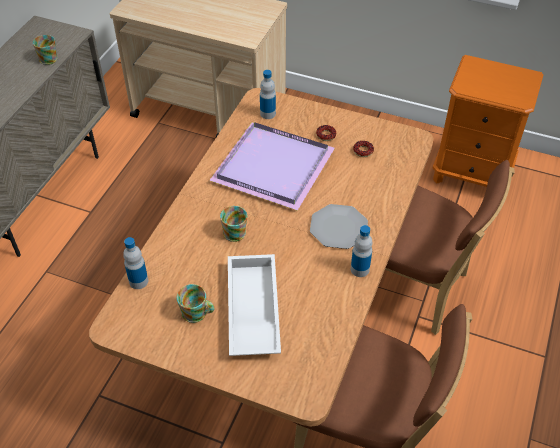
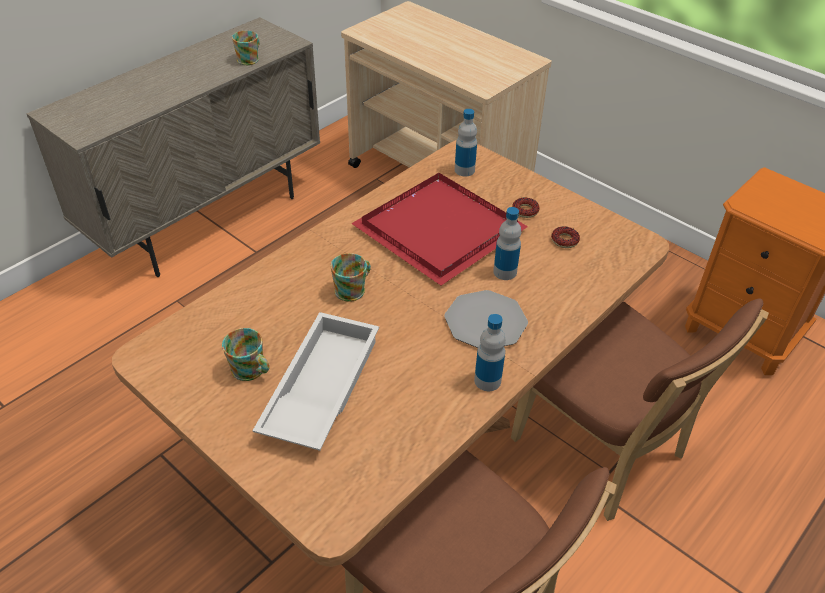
camera: 20 degrees right, 5 degrees down
(138, 281) = (205, 313): bottle -> bottle (505, 272)
(272, 165) = (439, 227): purple tray -> red tray

